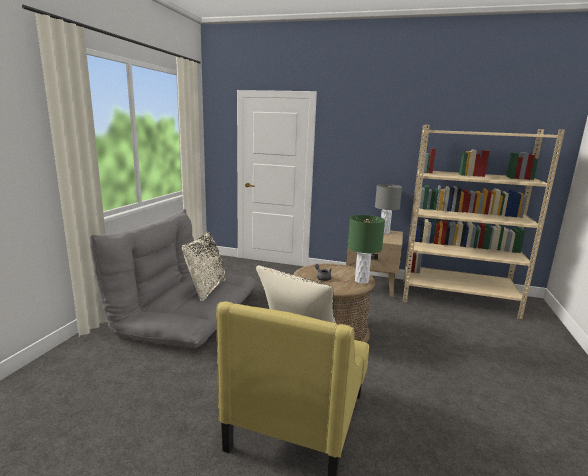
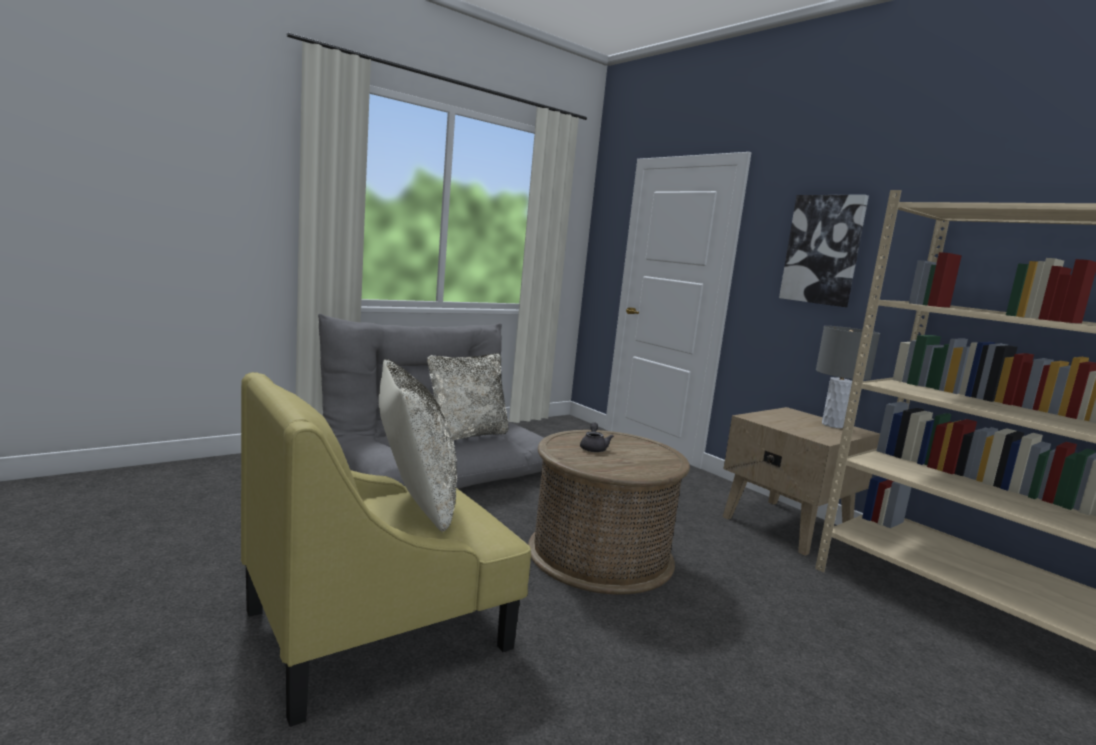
camera: 35 degrees right, 5 degrees down
(361, 281) = (651, 469): green table lamp -> none
(365, 145) = (823, 250): none -> picture

